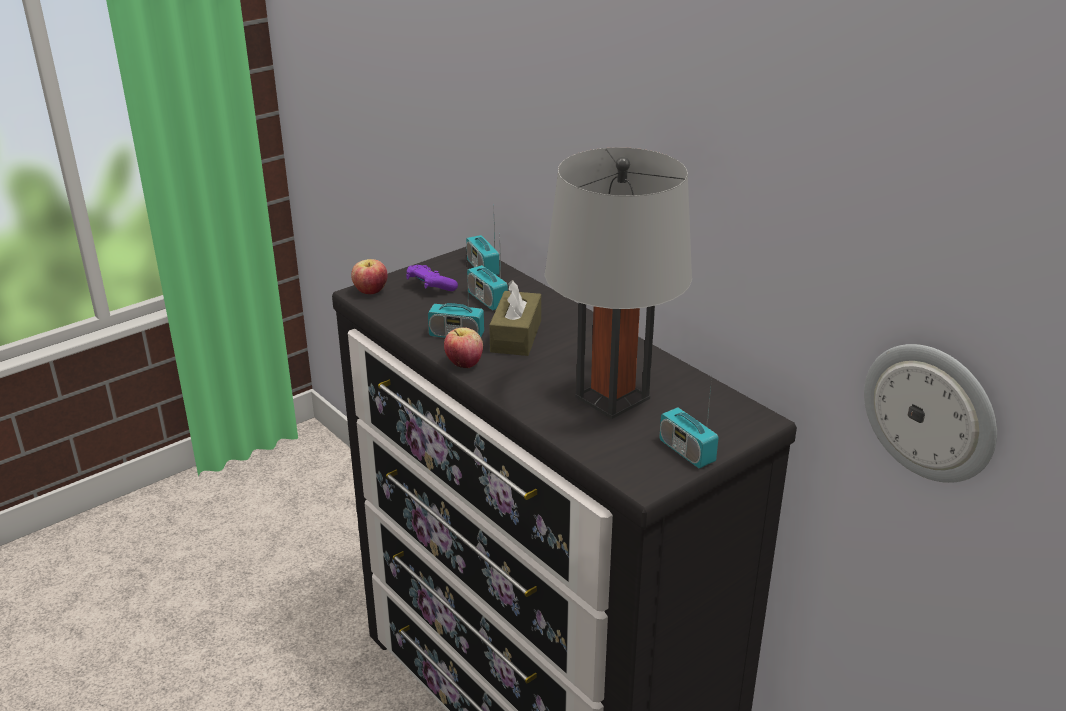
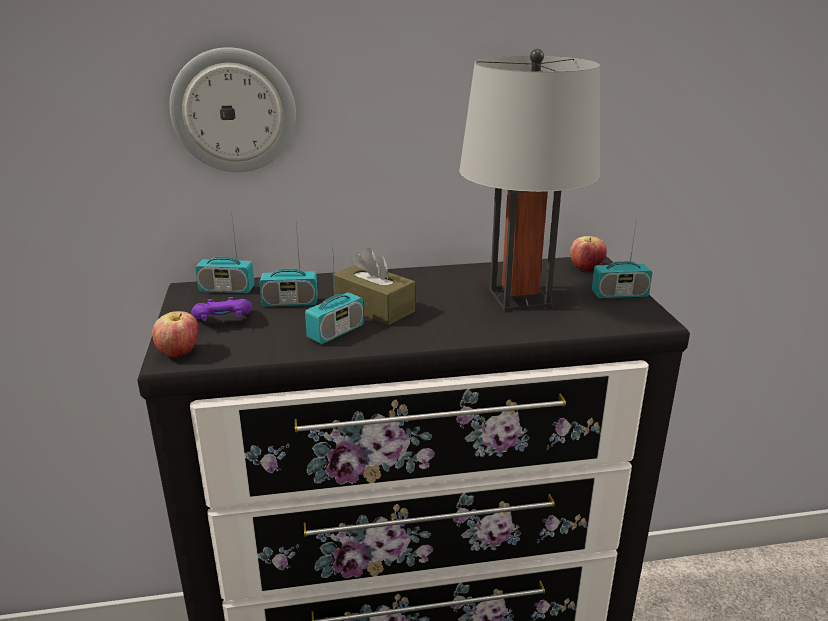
camera: 60 degrees left, 5 degrees down
(464, 364) = (395, 342): apple -> apple (586, 269)
(930, 411) = (701, 190): wall clock -> wall clock (234, 111)

